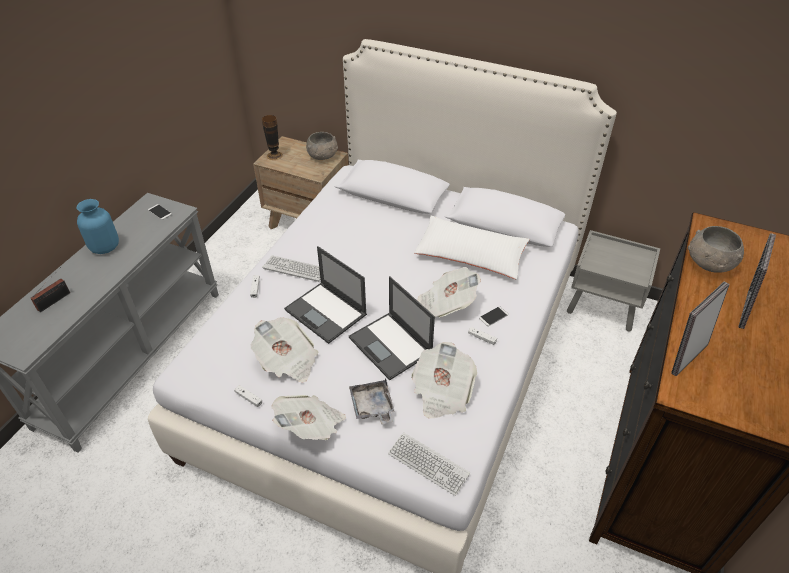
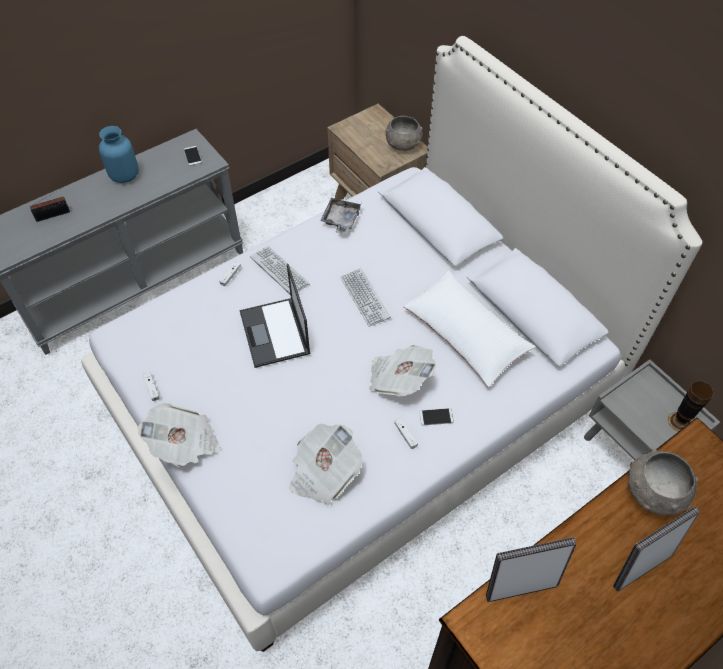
camera: 30 degrees right, 10 degrees up
(274, 155) = (354, 125): vase -> vase (679, 422)
(287, 361) = (207, 367): newspaper -> none
(372, 406) = (250, 453): grey tray -> grey tray (341, 220)
(391, 346) = (311, 399): laptop -> none
(428, 464) = (258, 538): keyboard -> keyboard (365, 297)

